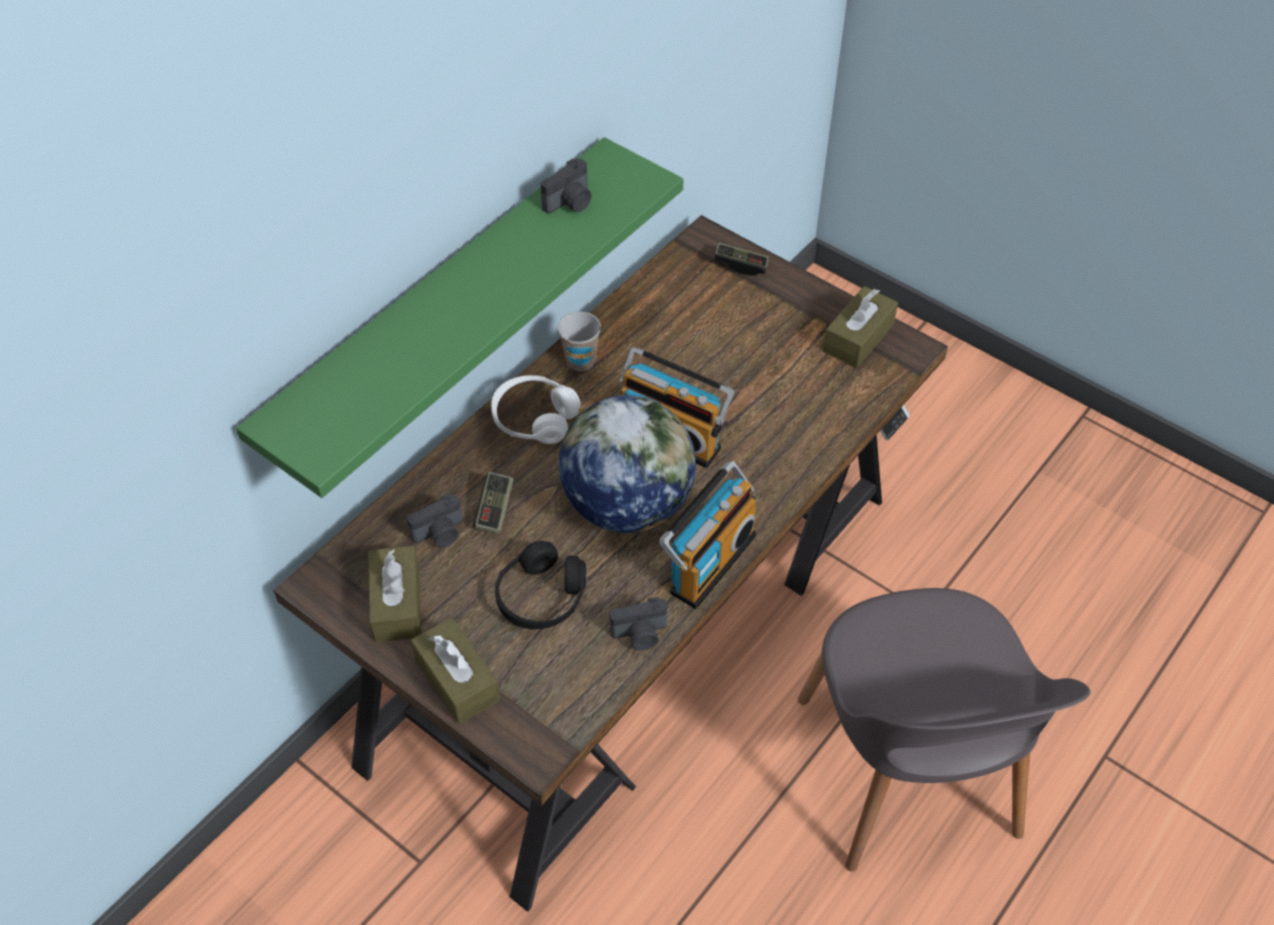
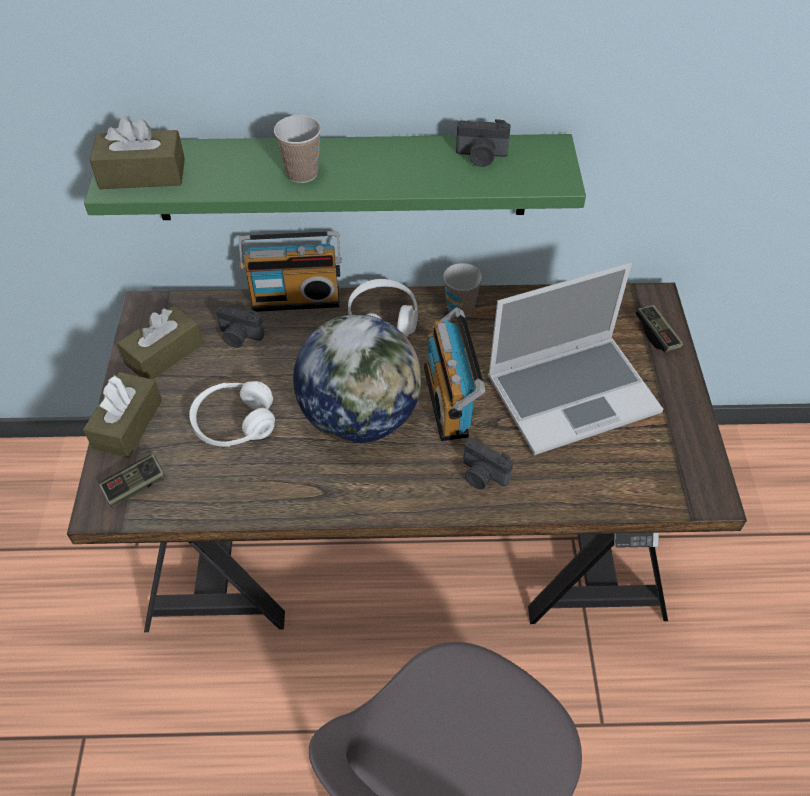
camera: 50 degrees right, 0 degrees up
(459, 319) = (302, 173): none -> cup
(495, 509) = (285, 350): game controller -> game controller (135, 486)
(541, 597) = (234, 423): black headphones -> white headphones
(640, 635) = (251, 501): camera -> camera (482, 476)
(708, 561) = (355, 499): radio -> radio (296, 297)
(744, 355) = (573, 393): none -> laptop
(858, 338) = (677, 452): brown tissue box -> brown tissue box (142, 174)

